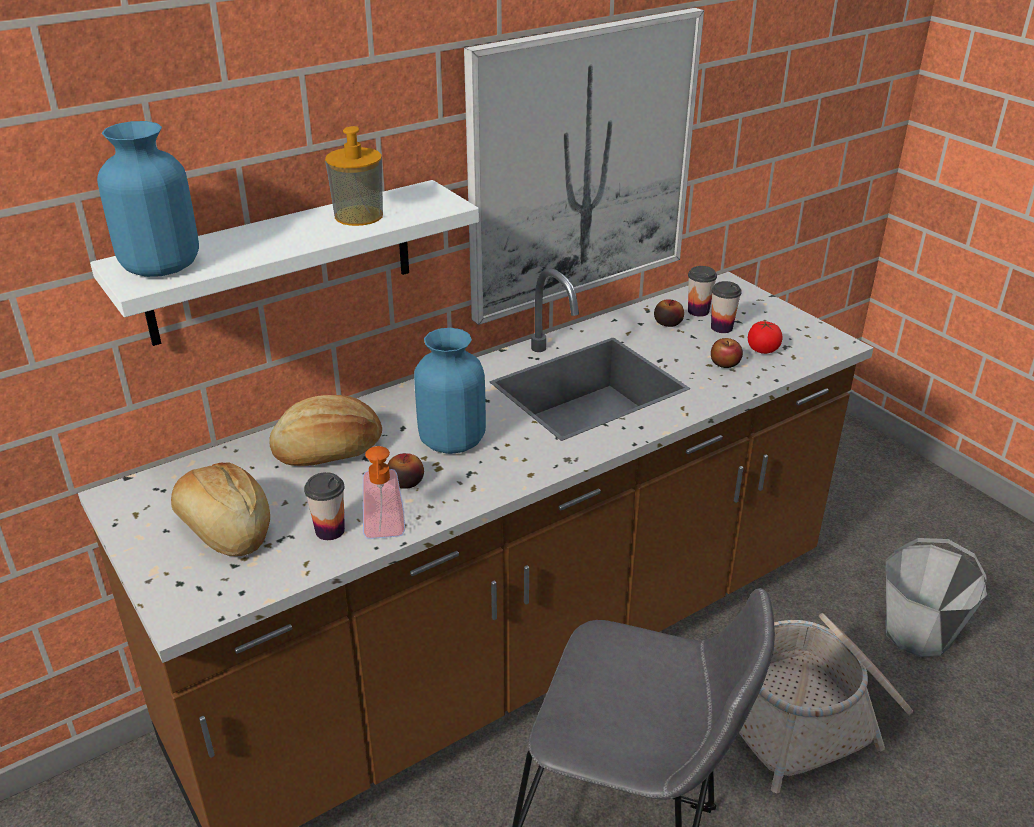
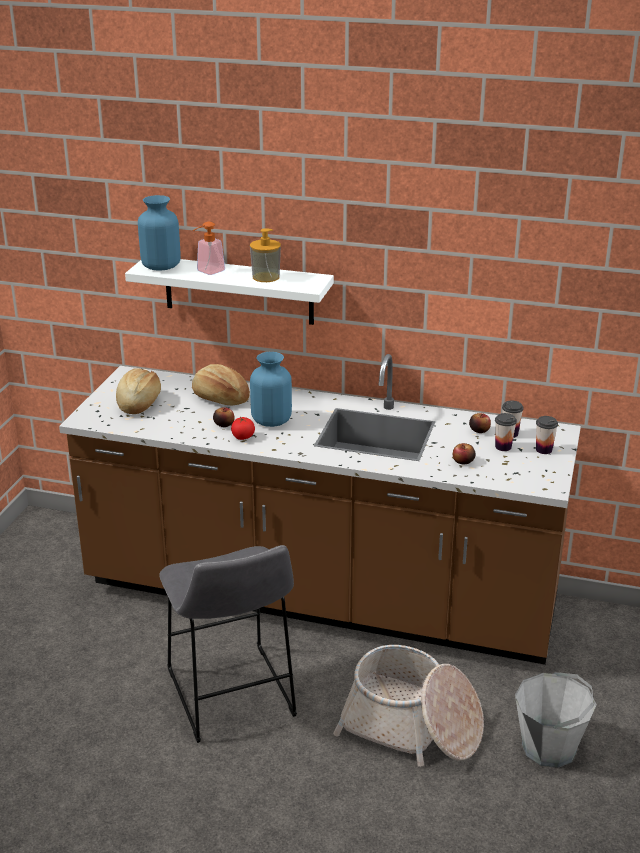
camera: 50 degrees right, 5 degrees down
(330, 530) = (168, 423): cup -> cup (544, 450)
(384, 532) = (183, 435): soap dispenser -> soap dispenser (207, 272)
(581, 165) = (445, 301): picture -> none
(763, 349) = (500, 467): tomato -> tomato (243, 437)

